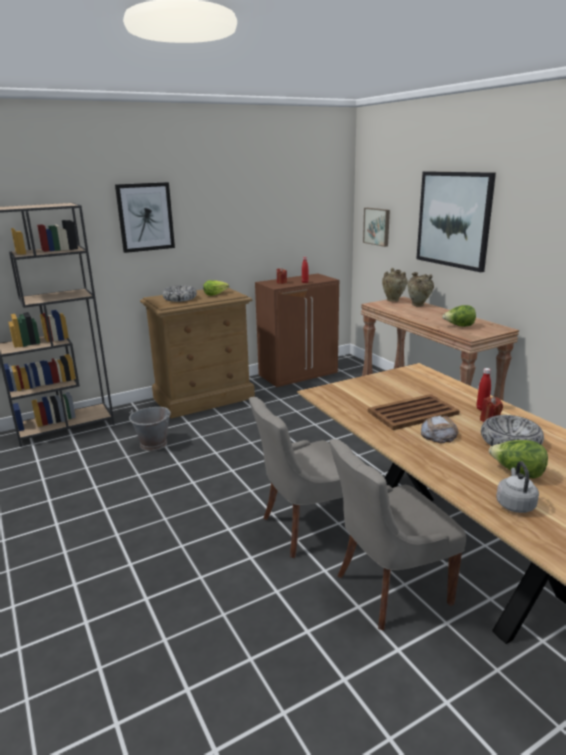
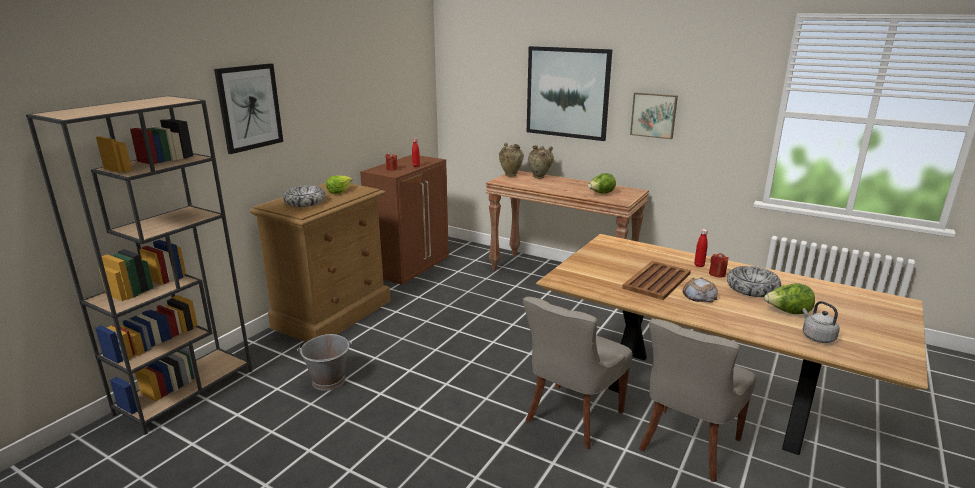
camera: 30 degrees left, 0 degrees up
(377, 226) = (471, 101): picture -> picture (654, 115)

